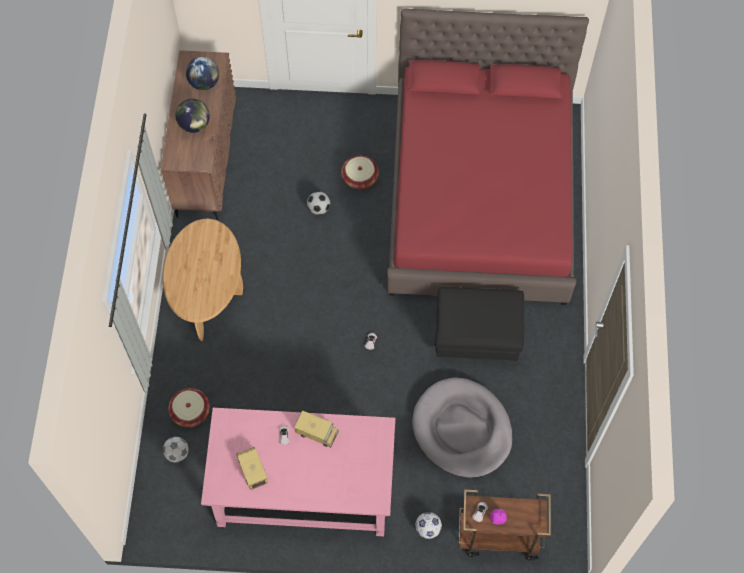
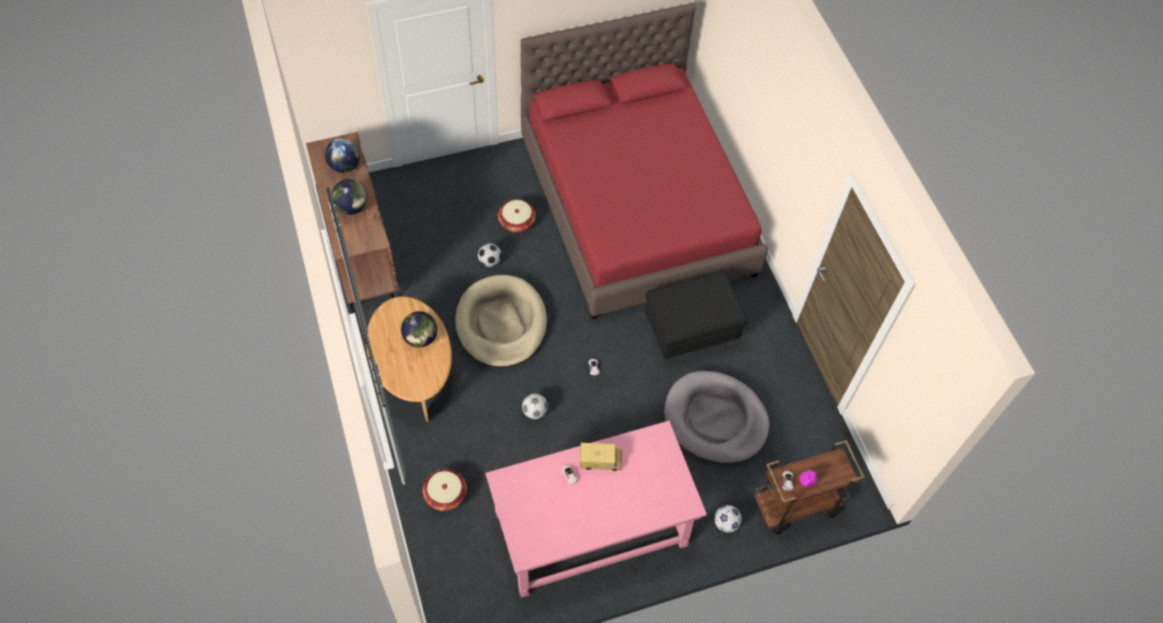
camera: 25 degrees left, 5 degrees down
(177, 453) = (449, 540): football -> football (534, 412)
(215, 264) = (420, 338): none -> globe
(252, 469) = (552, 519): toy truck -> none
(304, 271) = (501, 323): none -> beige dog bed

